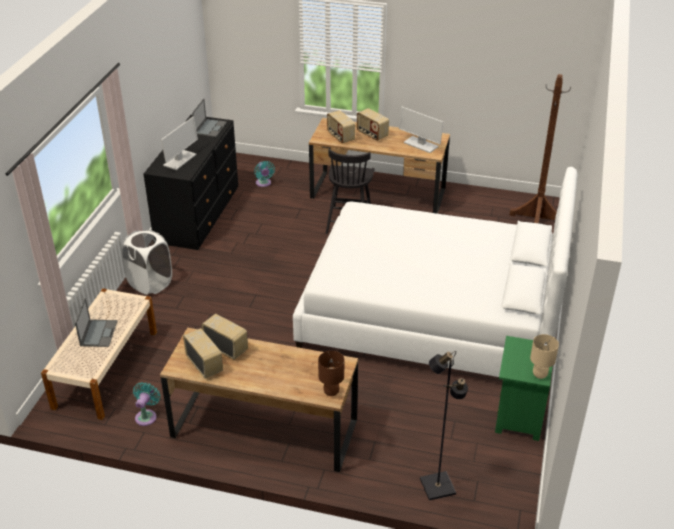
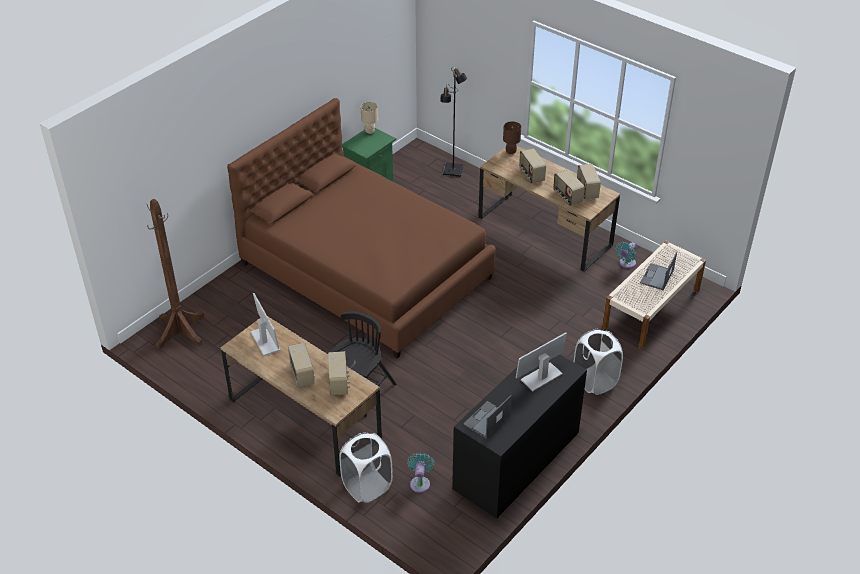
camera: 155 degrees left, 5 degrees up
(285, 365) = (531, 175): none -> radio
(300, 172) = (367, 486): none -> white laundry basket
(431, 315) = (366, 270): white bed -> brown bed

